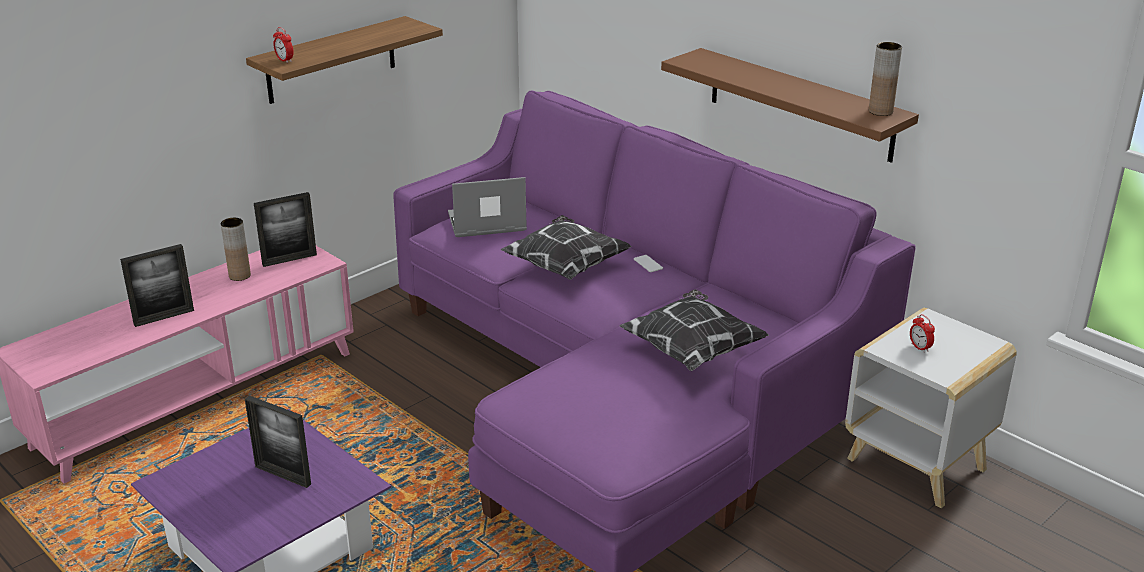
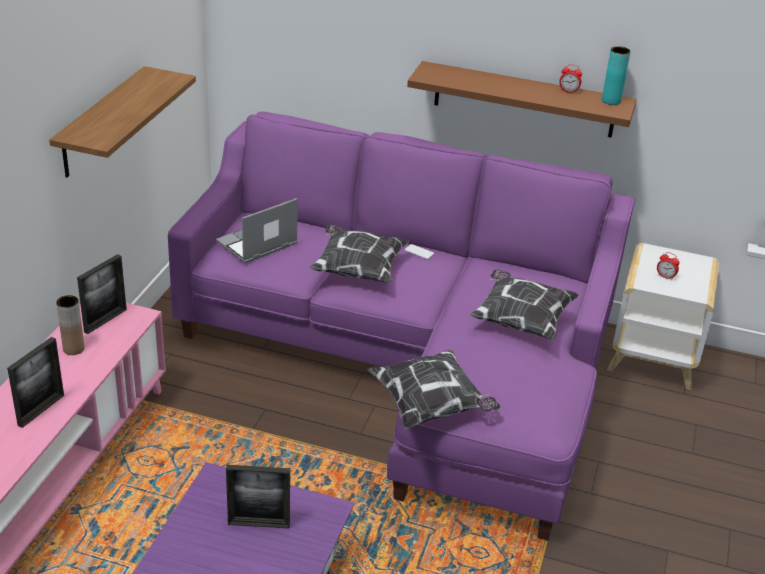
camera: 30 degrees left, 5 degrees up
(284, 60) = (92, 135): alarm clock -> alarm clock (568, 91)
(511, 405) = (431, 406): none -> pillow
(880, 111) = (611, 101): brown vase -> turquoise vase

